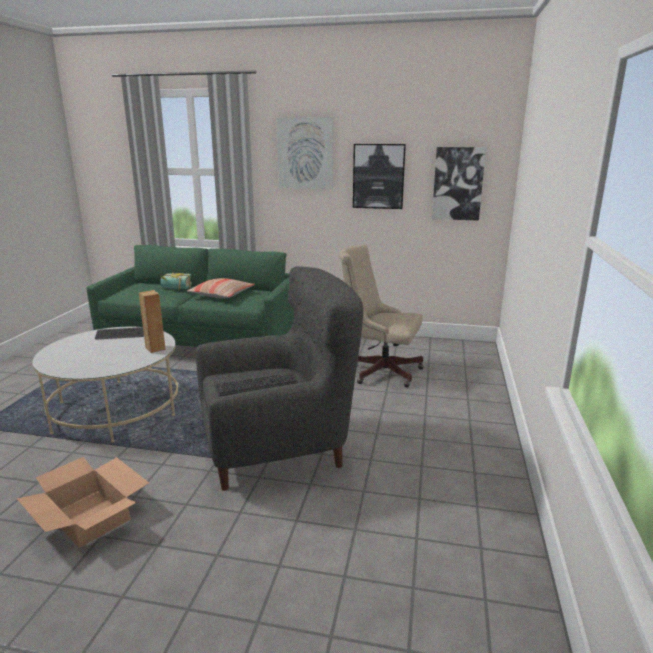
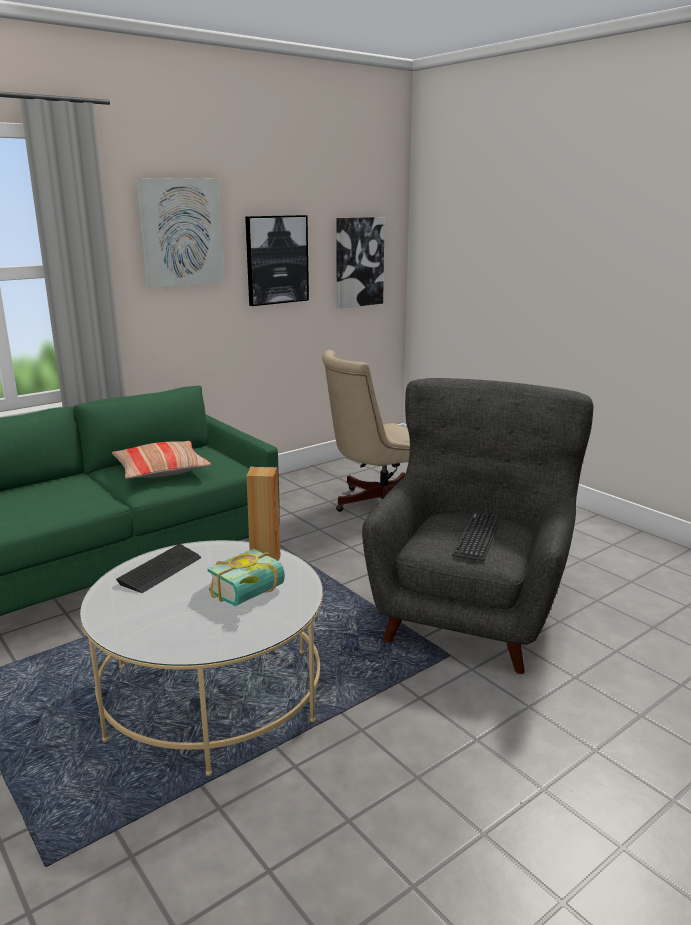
camera: 50 degrees left, 0 degrees up
(89, 517) = (492, 788): cardboard box -> none
(175, 289) = (64, 486): book -> book (251, 594)

